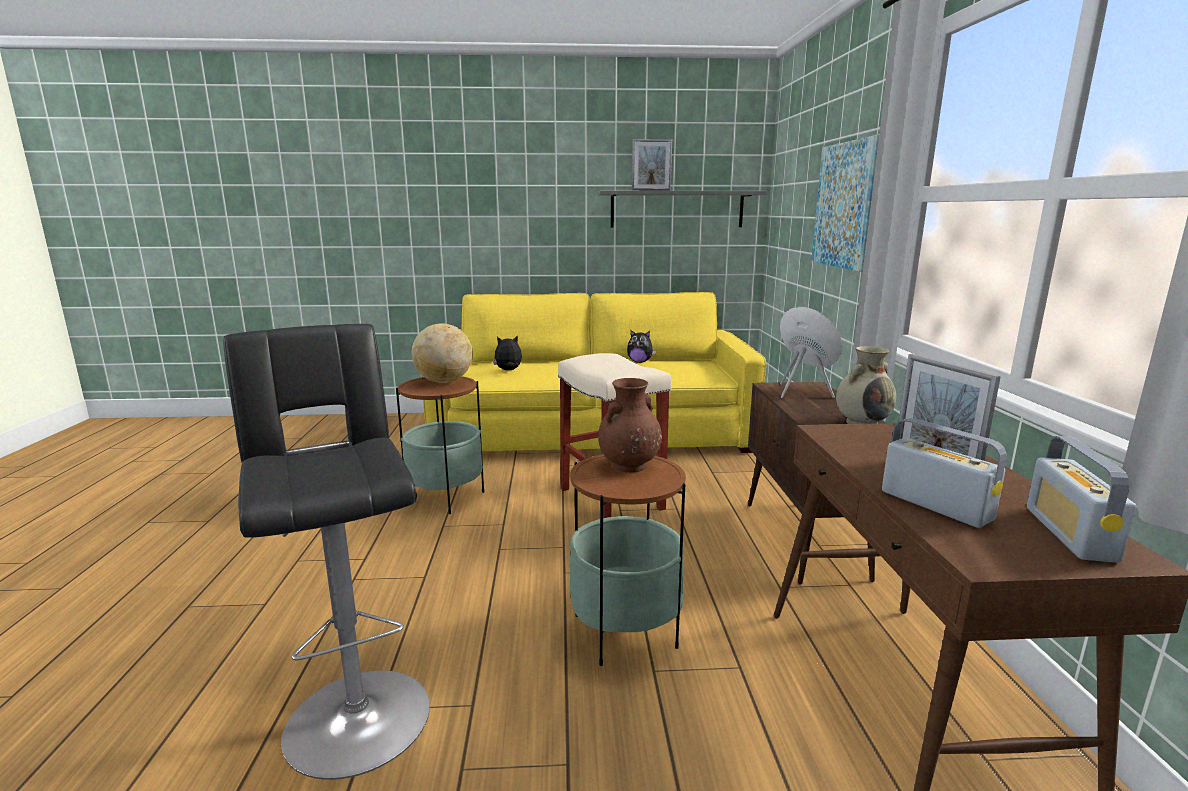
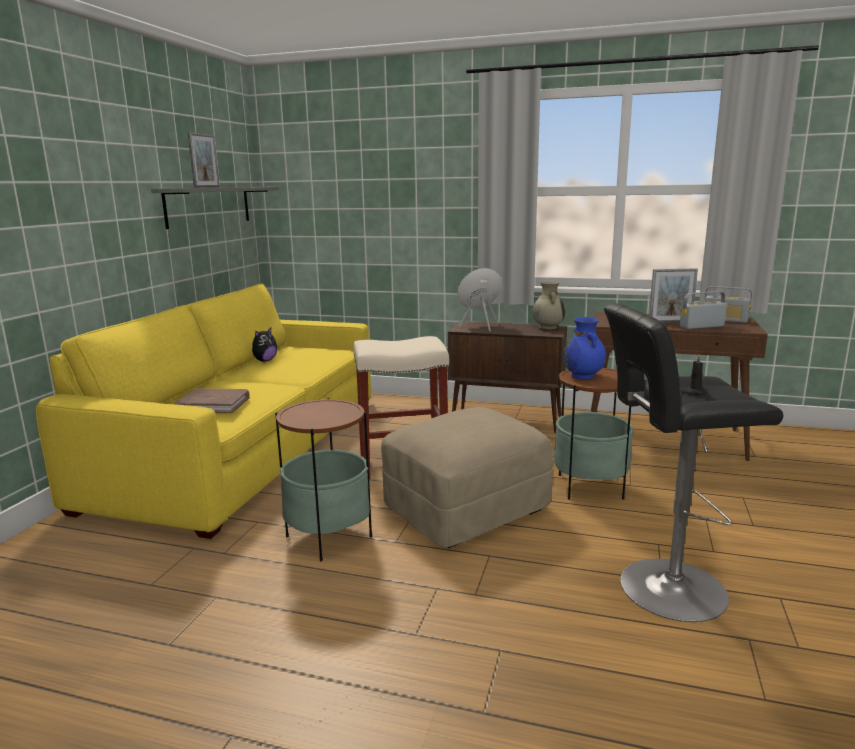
camera: 70 degrees left, 0 degrees up
(324, 462) = (693, 392): none -> black candle
(444, 381) = (312, 409): globe -> none
(508, 370) = (214, 404): plush toy -> brown book
(520, 549) = (466, 509): none -> beige ottoman
(628, 466) = (583, 376): brown vase -> blue vase
(847, 205) = (417, 198): picture -> none

